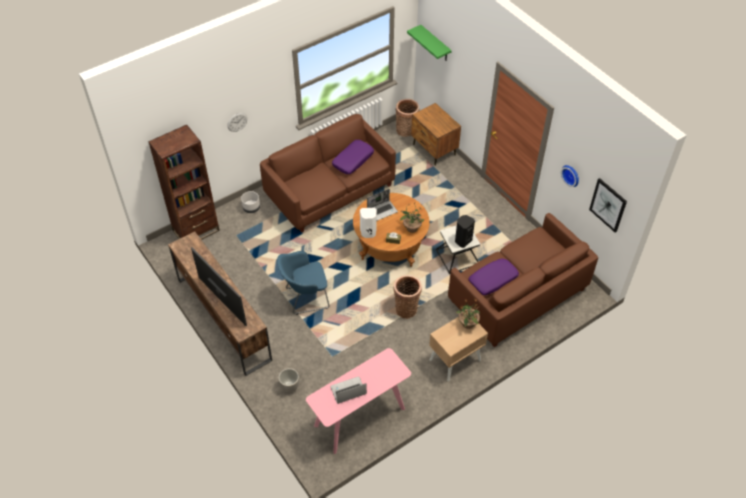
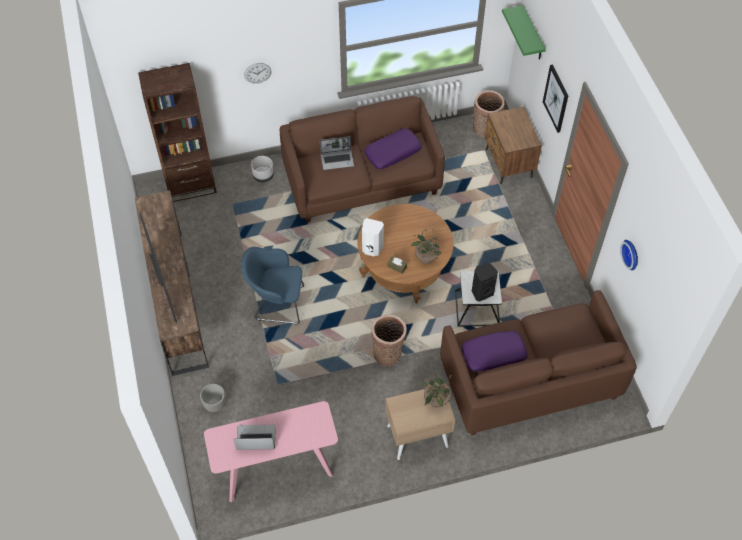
camera: 20 degrees right, 5 degrees up
(382, 210) = (400, 226): laptop -> laptop (337, 160)
(608, 205) = (660, 308): picture -> picture (556, 98)

